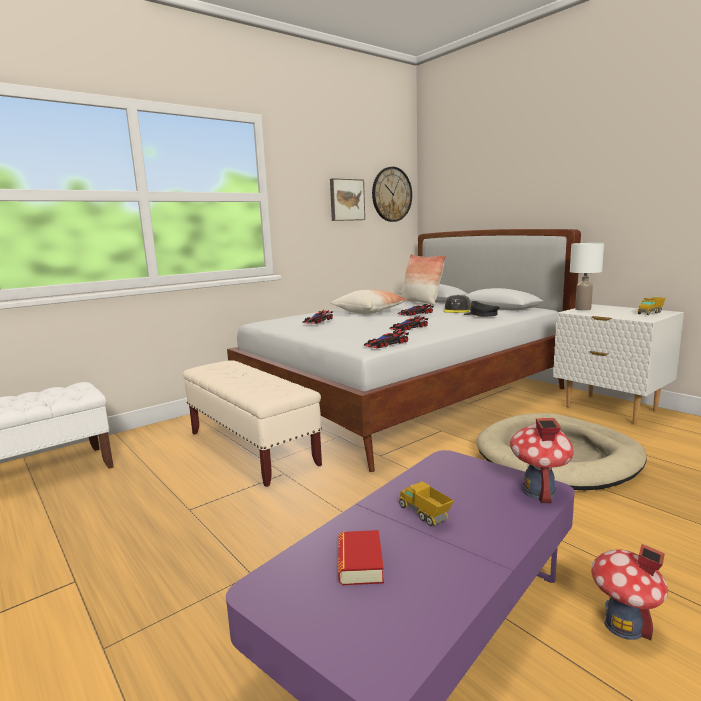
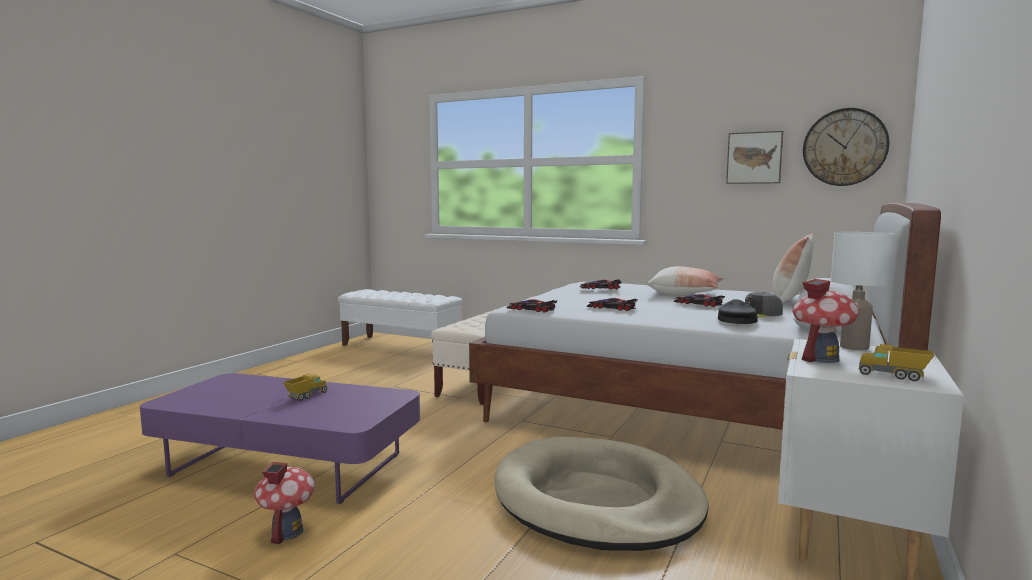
camera: 65 degrees right, 5 degrees down
(360, 563) = (250, 389): book -> none
(538, 491) = (348, 422): toy house -> toy house (821, 358)

